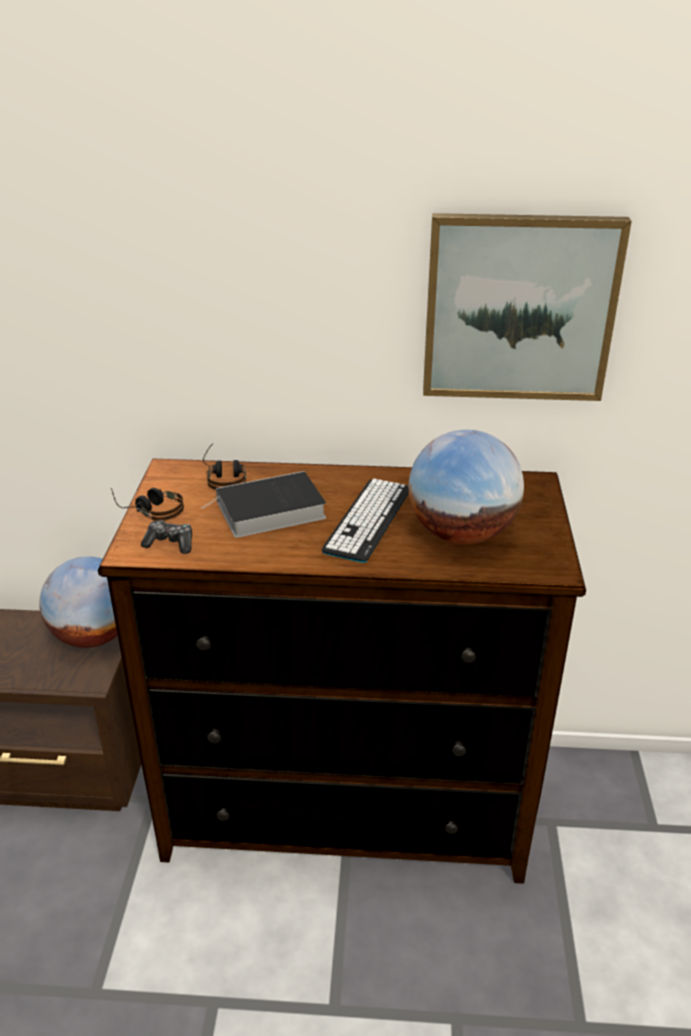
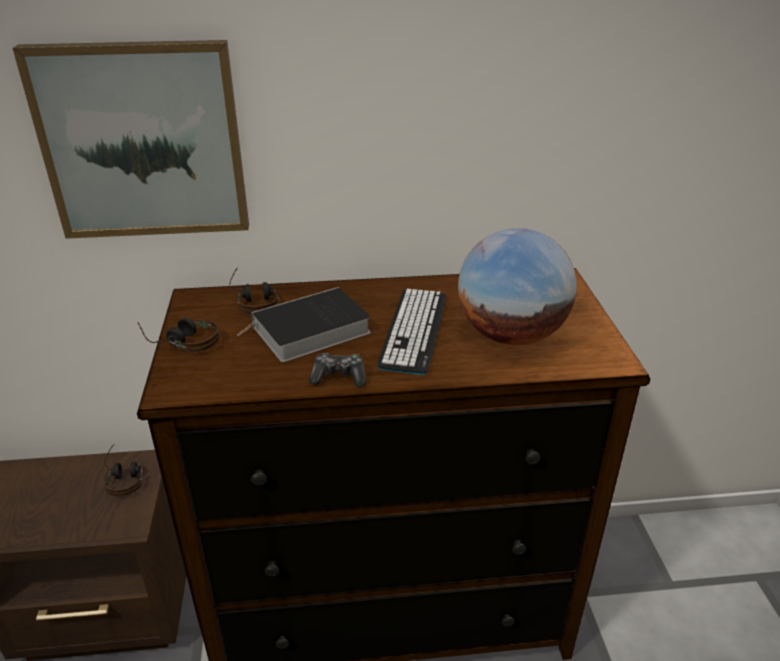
camera: 10 degrees left, 0 degrees up
(93, 636) = (124, 476): globe -> headphones
(170, 543) = (213, 375): game controller -> game controller (339, 377)
(519, 308) = (541, 106): picture -> picture (143, 142)

